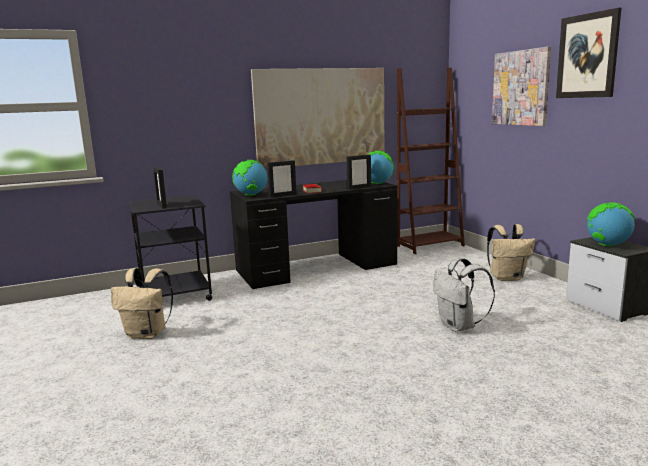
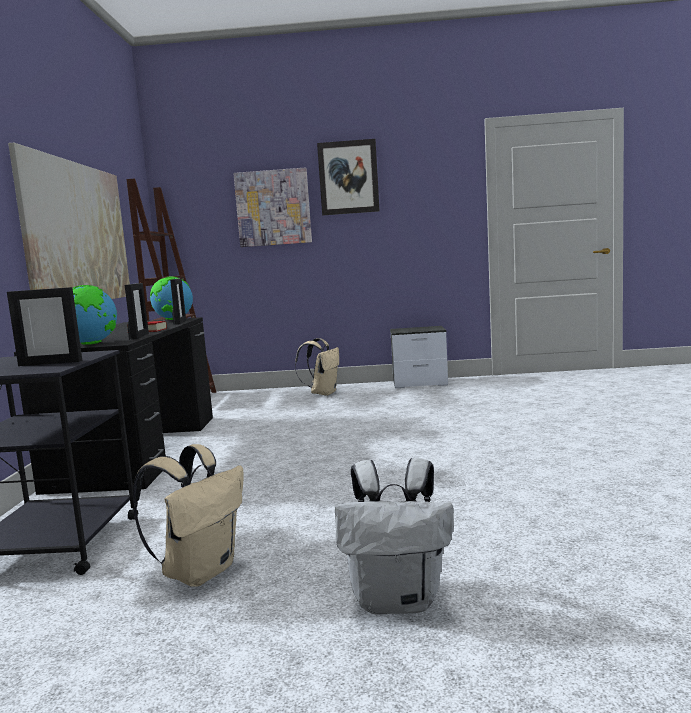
camera: 65 degrees left, 5 degrees down
(459, 326) = (403, 419): white backpack -> white backpack (398, 600)
(607, 245) = (417, 329): globe -> none

